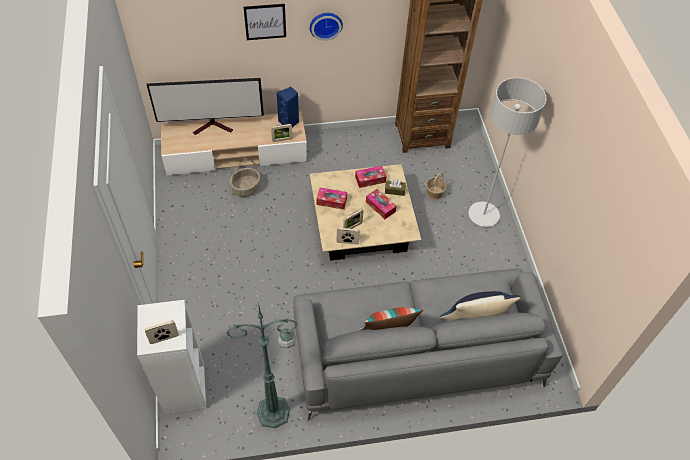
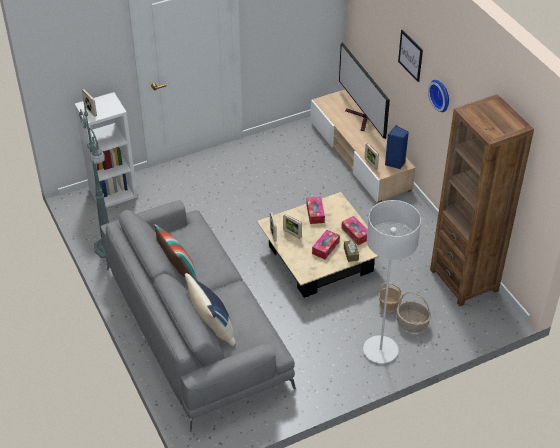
camera: 75 degrees right, 10 degrees down
(246, 188) = (323, 172): basket -> basket (412, 323)

